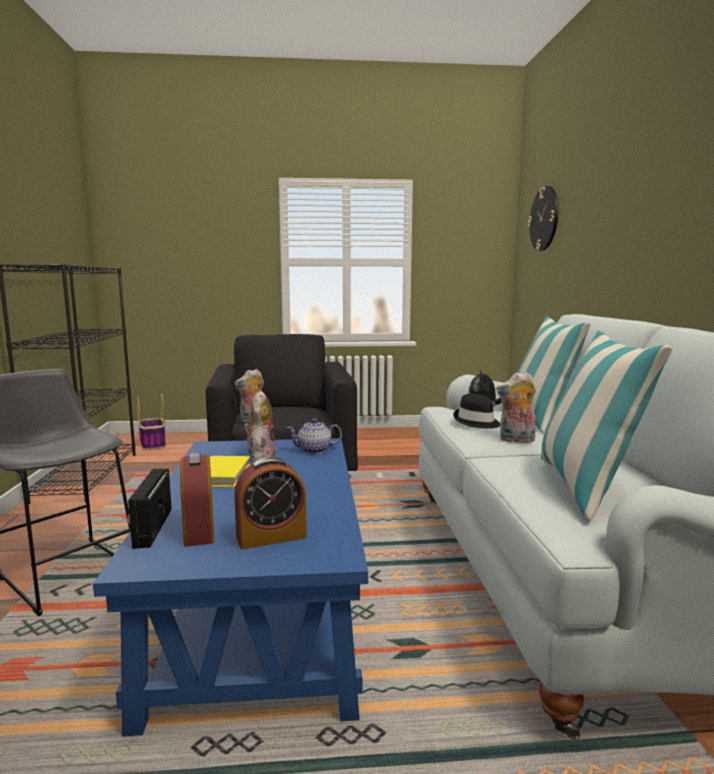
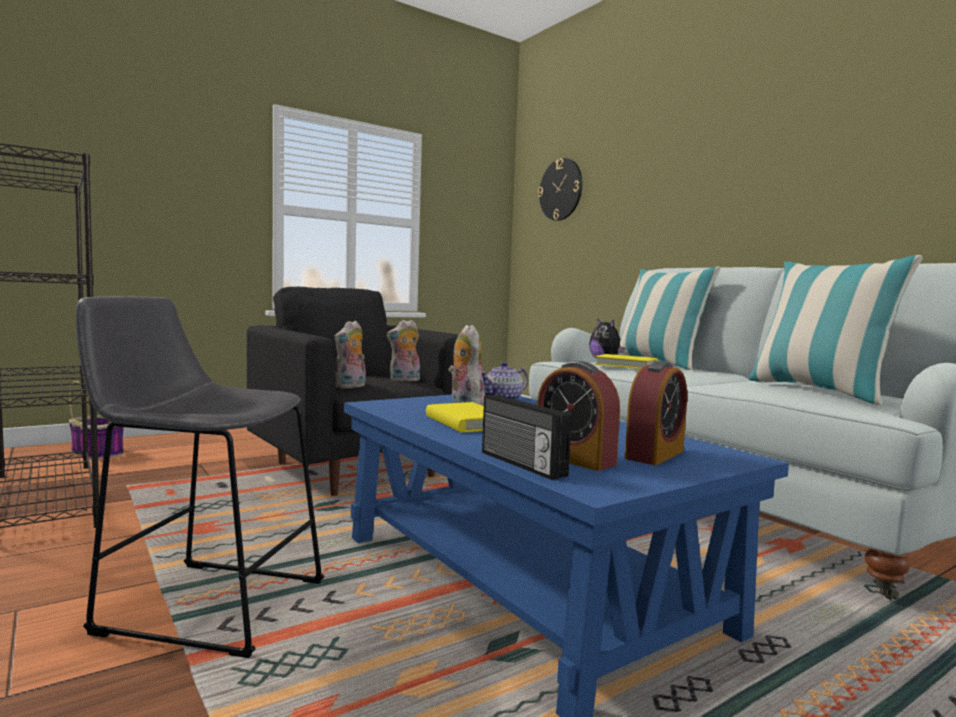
camera: 30 degrees left, 5 degrees down
(476, 422) = (625, 365): black hat -> yellow book
(516, 440) = (685, 375): plush toy -> plush toy (404, 380)

